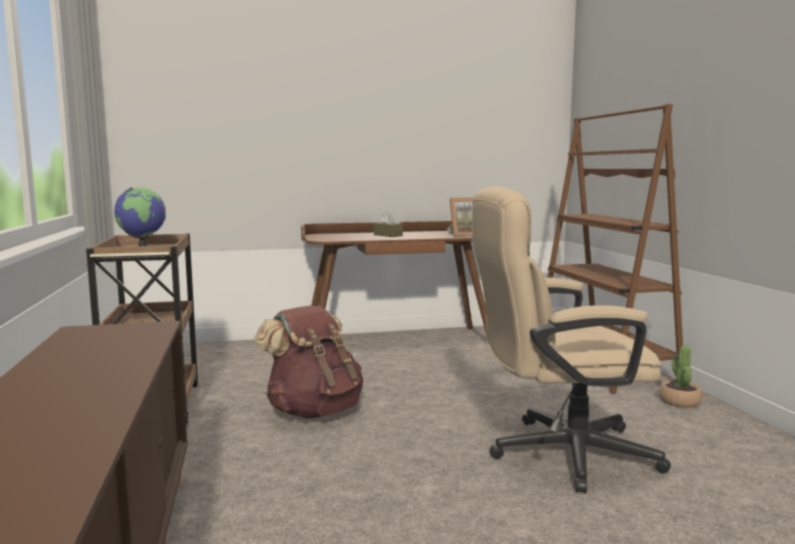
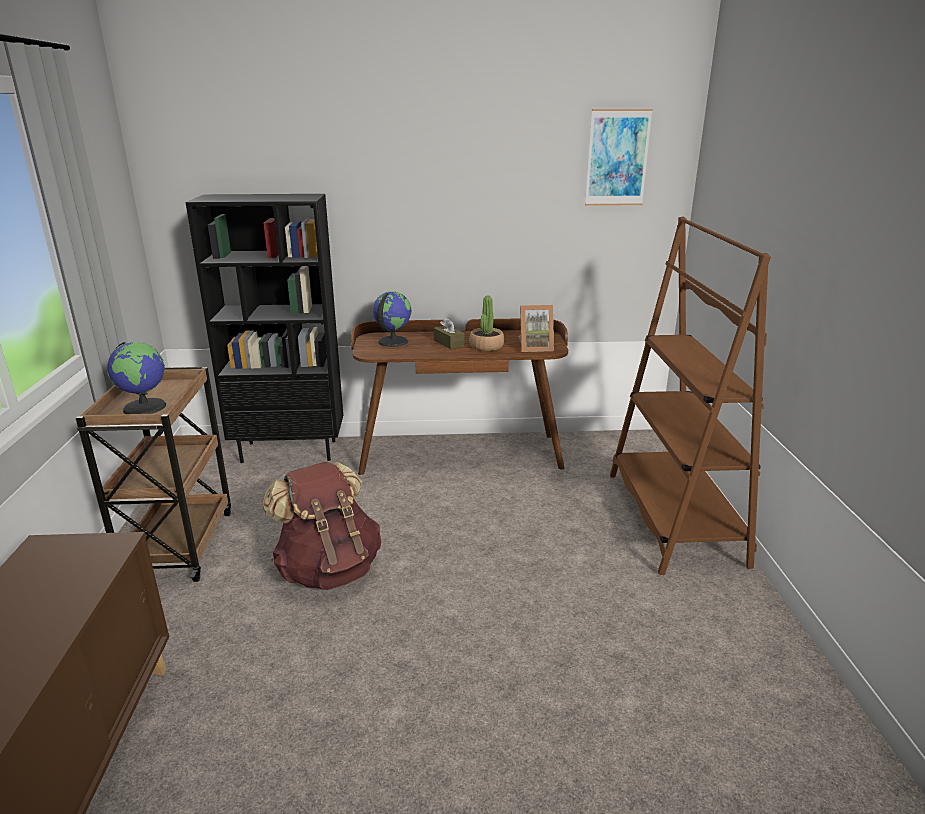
camera: 10 degrees right, 15 degrees up
(236, 347) = (290, 451): none -> black bookcase
(337, 236) = (392, 341): none -> globe
(512, 90) = (617, 158): none -> picture
(557, 453) = (552, 674): beige office chair -> none
(679, 401) = (733, 598): potted plant -> potted plant (486, 346)

